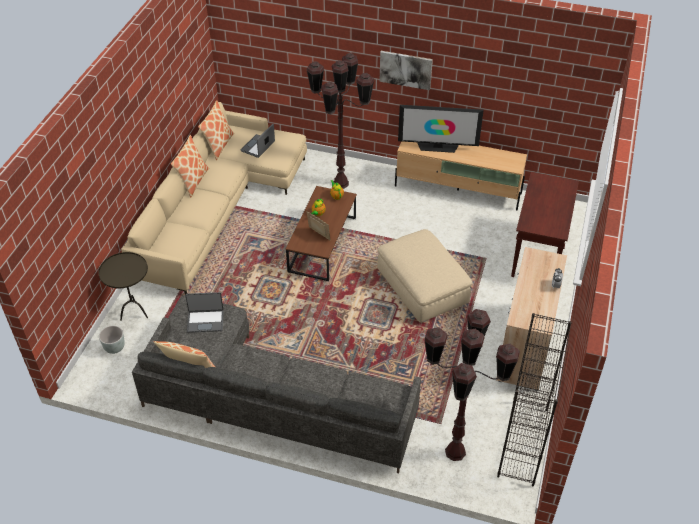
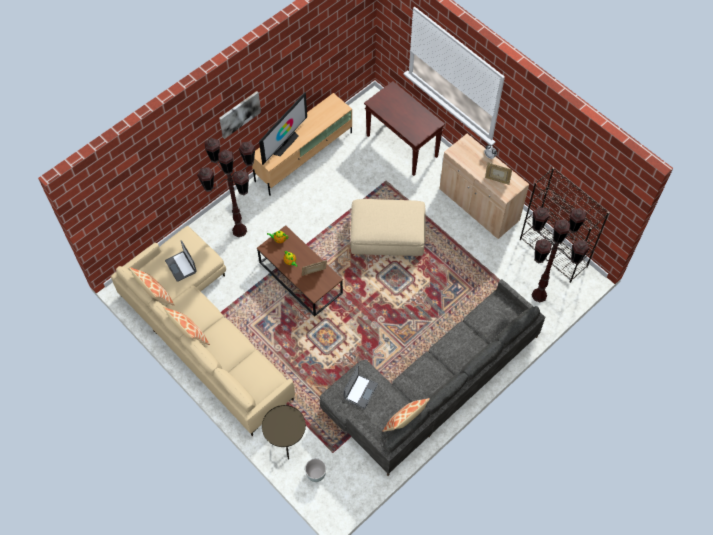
camera: 60 degrees left, 15 degrees up
(530, 304) = (497, 180): none -> picture frame

